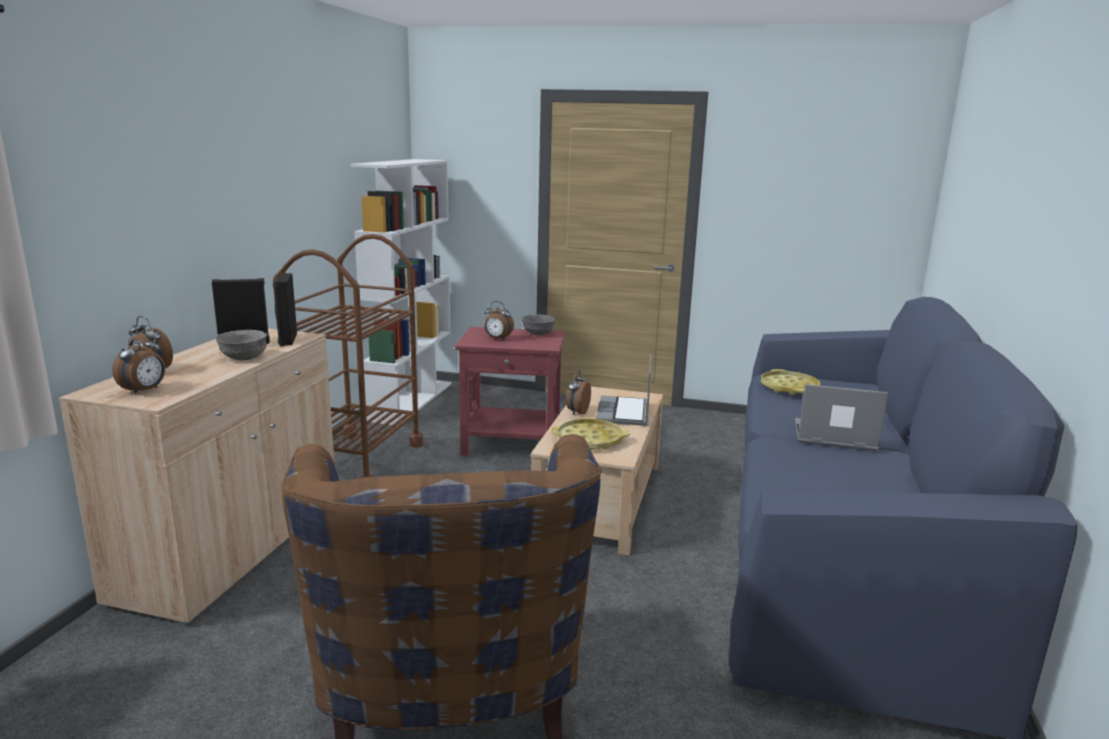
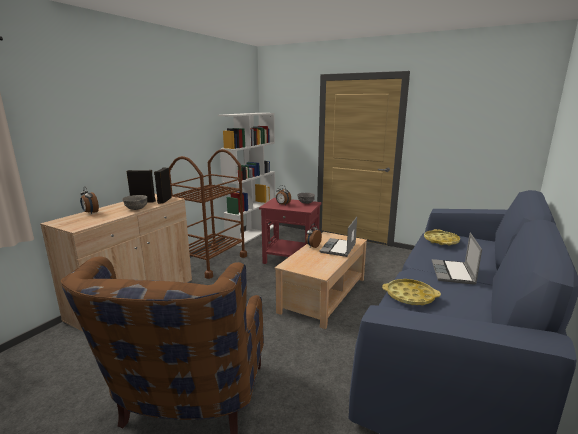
camera: 15 degrees right, 0 degrees up
(144, 391) = (77, 222): alarm clock -> none
(589, 440) = (310, 262): yellow tray -> yellow tray (410, 296)
(833, 437) = (453, 273): laptop -> laptop turned 105 degrees counterclockwise

